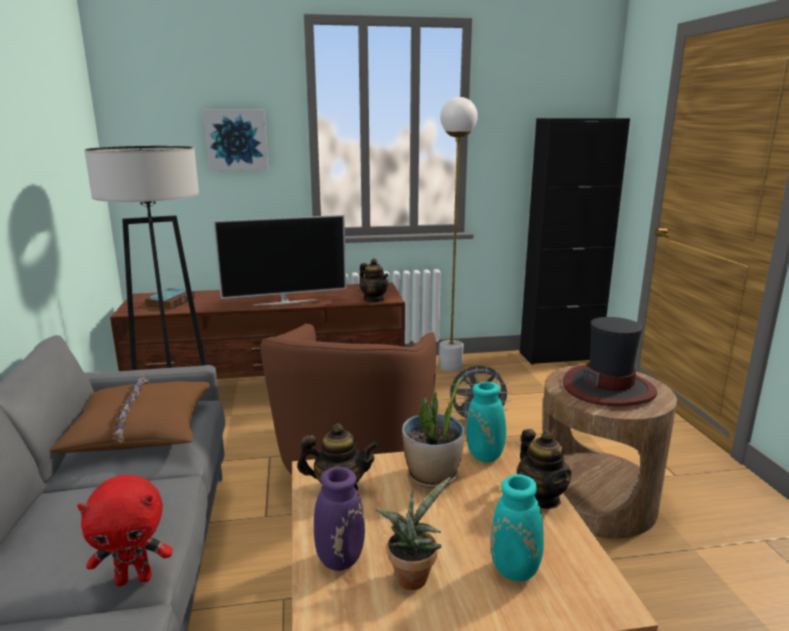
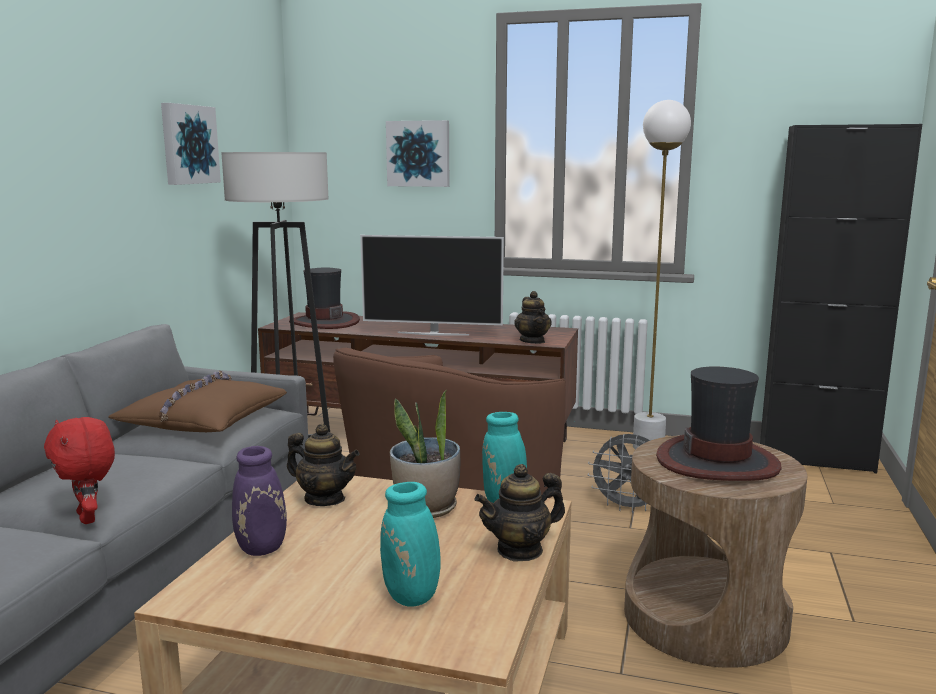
camera: 25 degrees right, 5 degrees down
(32, 141) = (188, 144): none -> picture
(134, 579) = (89, 518): red plush toy -> red plush toy turned 45 degrees clockwise
(170, 302) = (324, 322): book -> hat
(413, 575) = (311, 575): potted plant -> none
(541, 498) = (520, 550): teapot -> teapot turned 60 degrees clockwise

